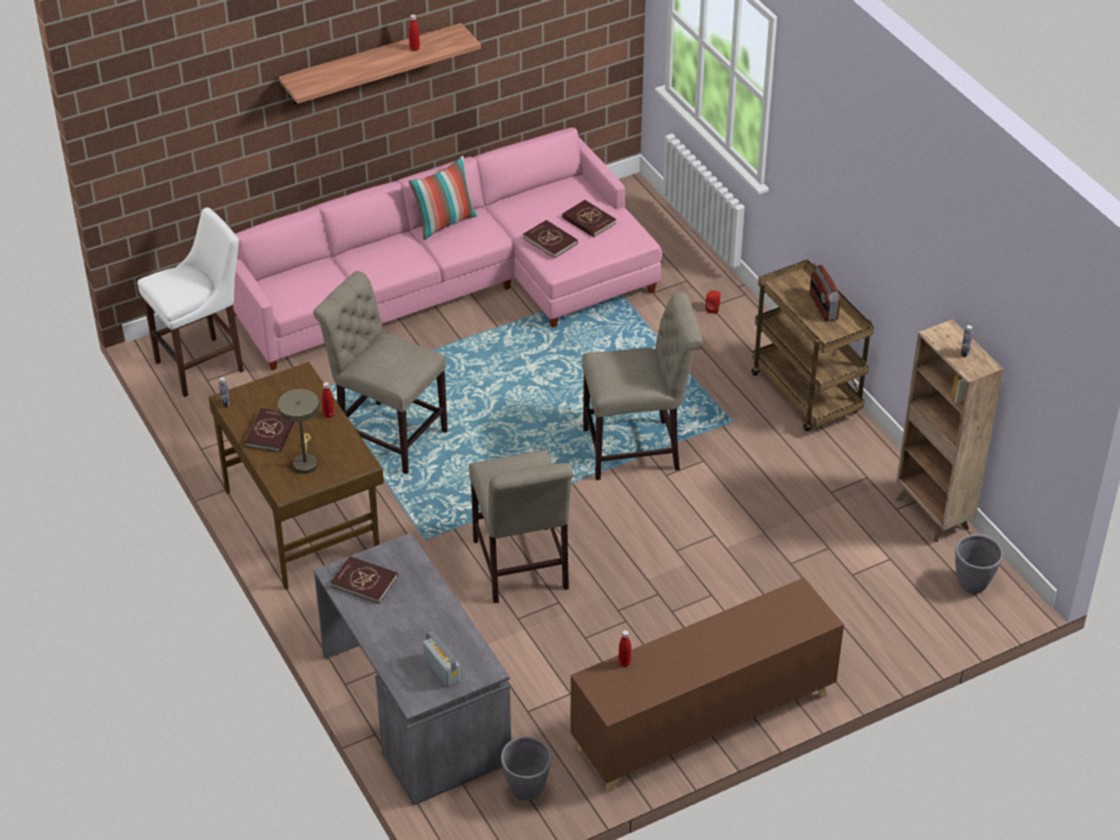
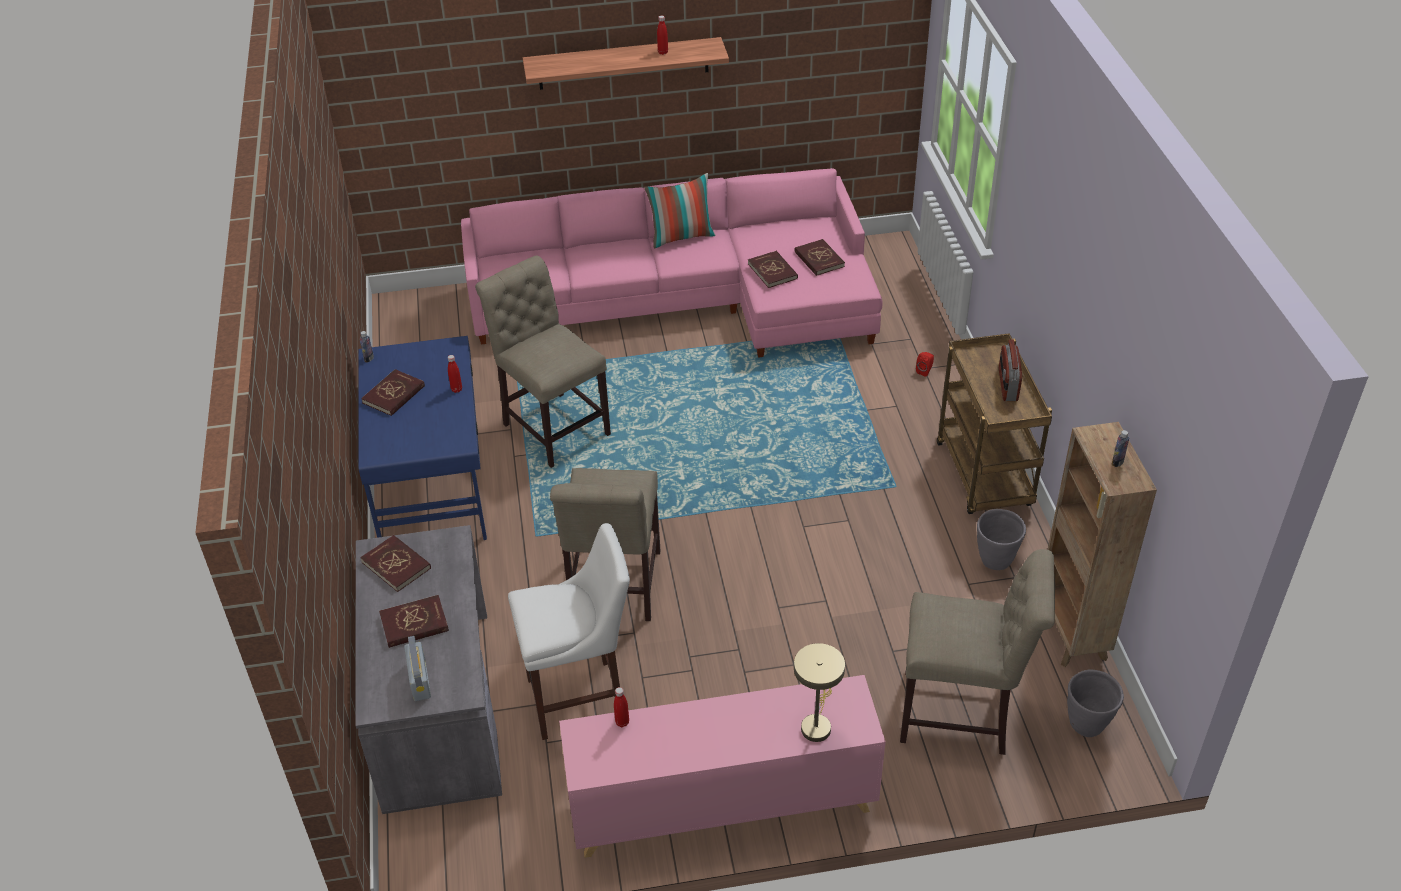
camera: 20 degrees right, 0 degrees up
(204, 365) = (424, 327): white stool -> white stool (581, 698)
(302, 520) = (433, 490): brown desk -> blue desk
(305, 461) = (408, 430): beige table lamp -> beige table lamp (816, 724)
(410, 626) = (414, 624): none -> red book
(526, 790) = (502, 830): grey planter -> grey planter (995, 561)
(637, 449) = (786, 494): beige chair -> beige chair (962, 714)
(703, 722) = (721, 805): brown cabinet -> pink cabinet

